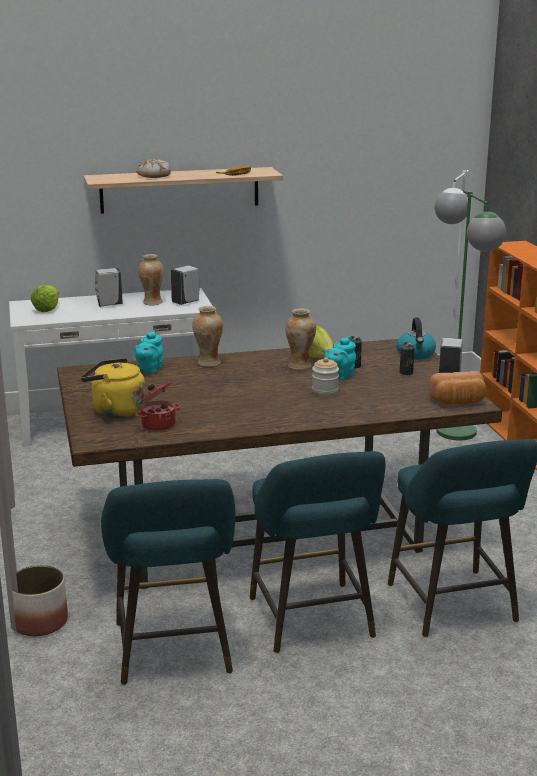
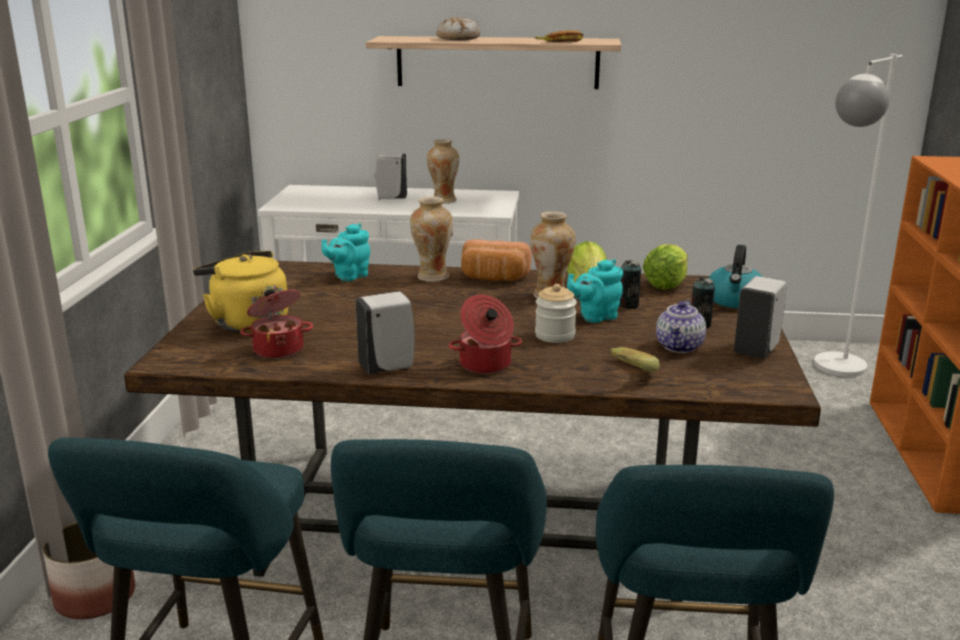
camera: 20 degrees right, 0 degrees up
(47, 309) = (318, 196): lettuce -> lettuce (666, 284)
(186, 302) = (484, 204): white soap dispenser -> white soap dispenser (389, 367)
(299, 415) = (485, 365): none -> cooking pot
(385, 408) = (624, 374): none -> banana
(404, 387) = (680, 346): none -> teapot
(458, 402) = (752, 382): bread -> bread (494, 278)
(462, 438) = (831, 433): green floor lamp -> none

